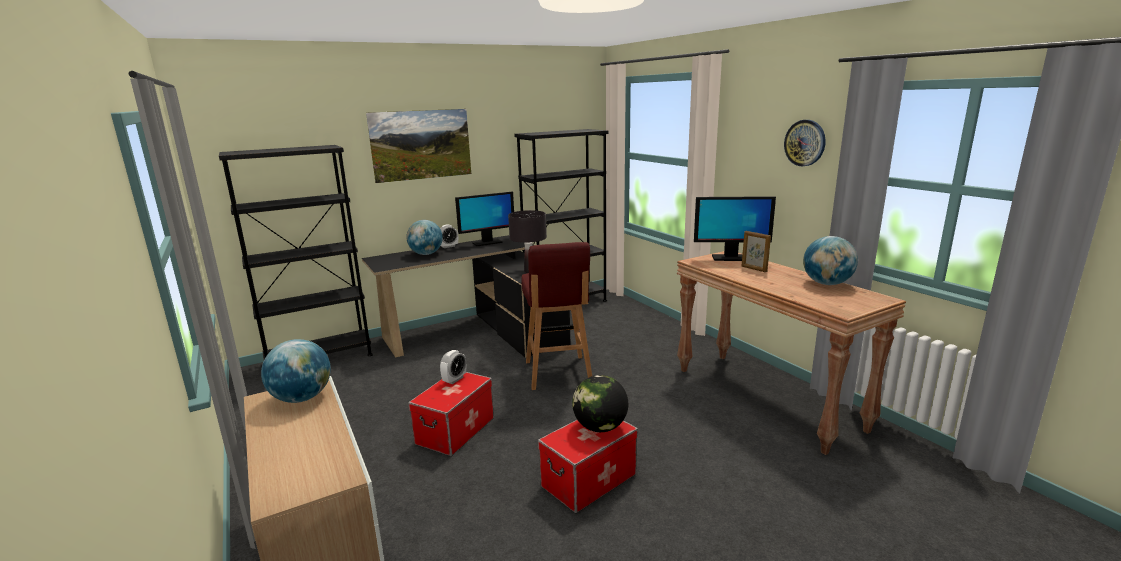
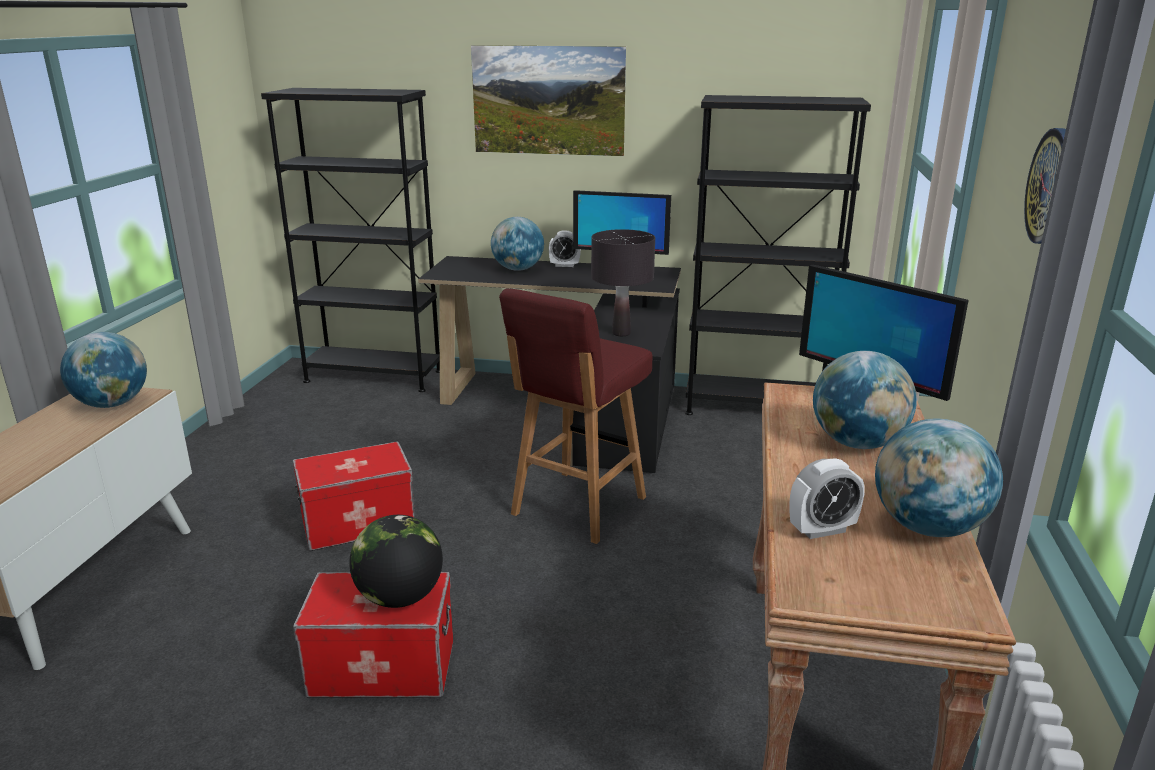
camera: 40 degrees right, 5 degrees up
(454, 379) = (374, 454): alarm clock -> alarm clock (822, 530)
(753, 269) = (857, 443): picture frame -> globe

